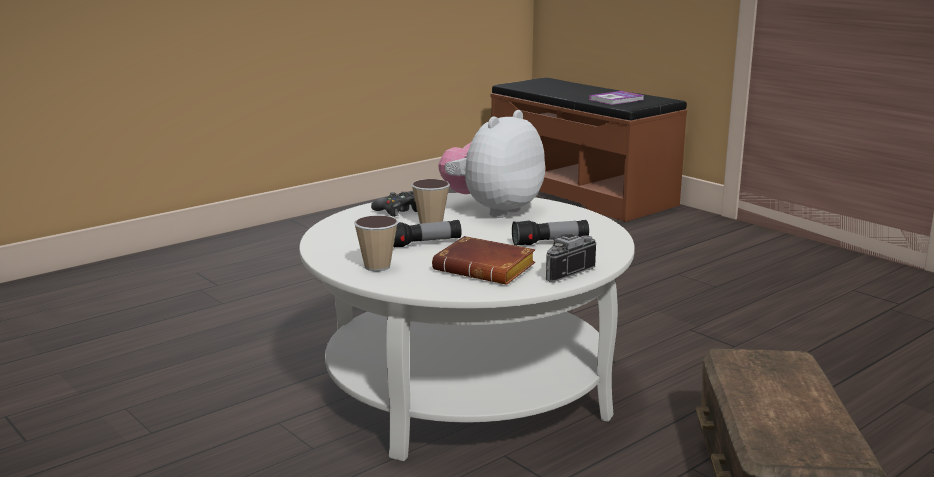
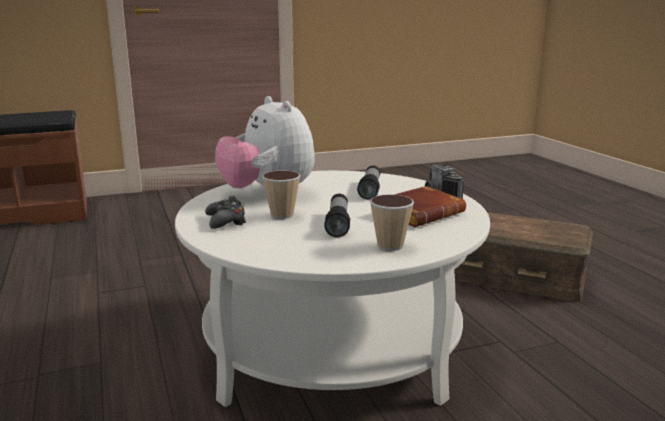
camera: 70 degrees left, 0 degrees up
(616, 99) = (29, 118): book -> none

